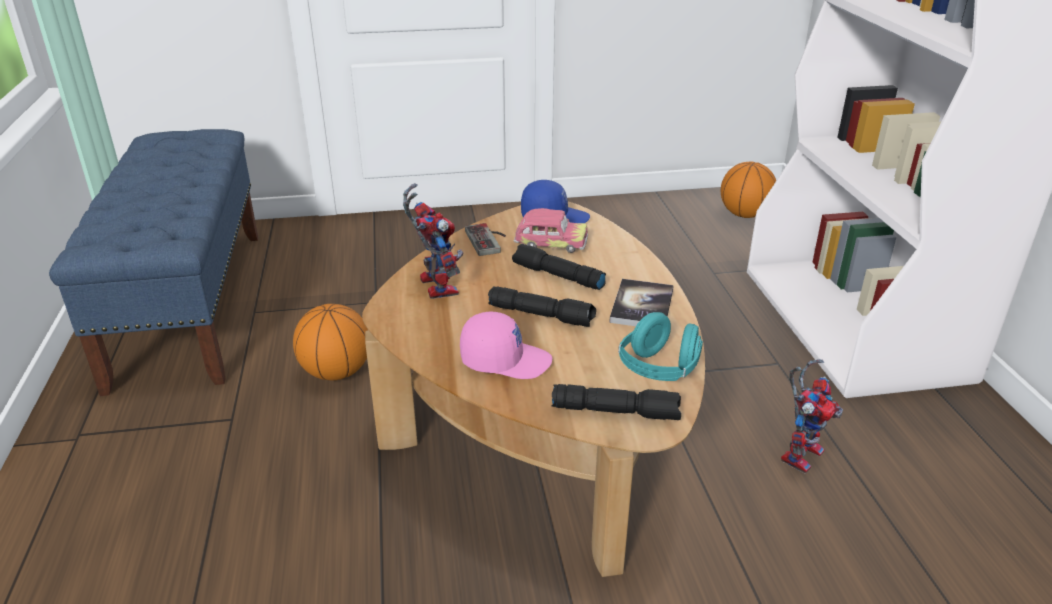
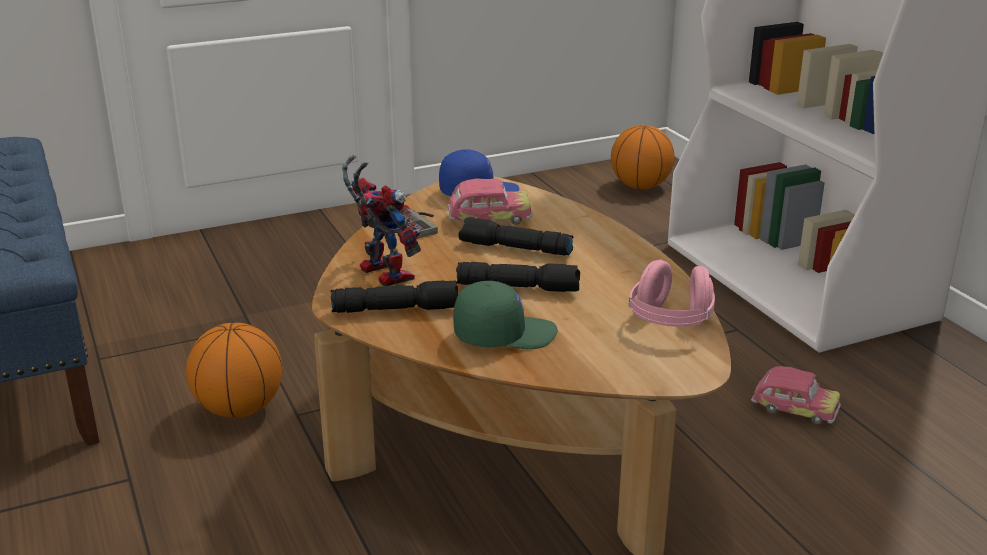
camera: 15 degrees left, 5 degrees down
(505, 360) = (504, 334): pink cap -> green cap
(616, 411) = (648, 364): black flashlight -> black flashlight (397, 309)
(642, 306) = (621, 265): book -> none
(659, 370) = (671, 321): turquoise headphones -> pink headphones
(800, 452) = (794, 410): toy robot -> toy car

